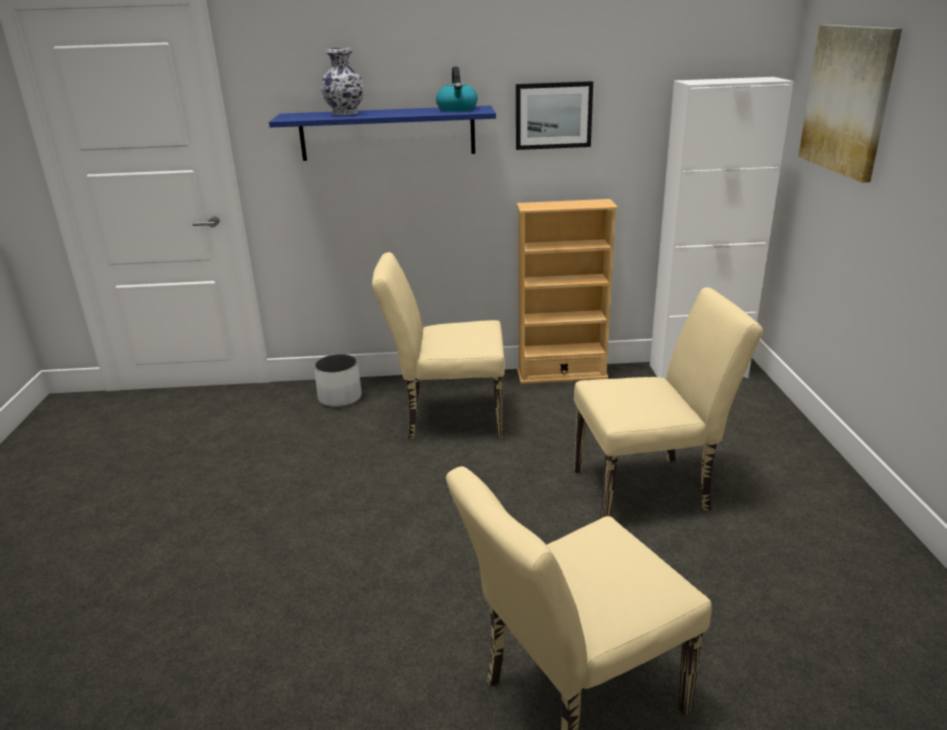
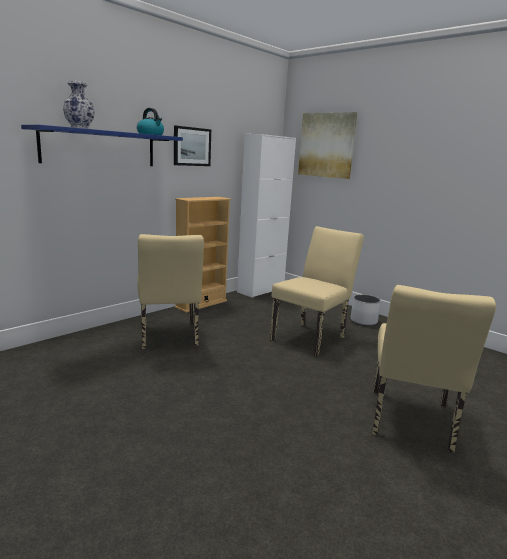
camera: 45 degrees left, 10 degrees down
(339, 398) = (77, 346): white planter -> white planter (363, 321)
(446, 418) = (168, 337): beige chair -> beige chair turned 60 degrees counterclockwise

